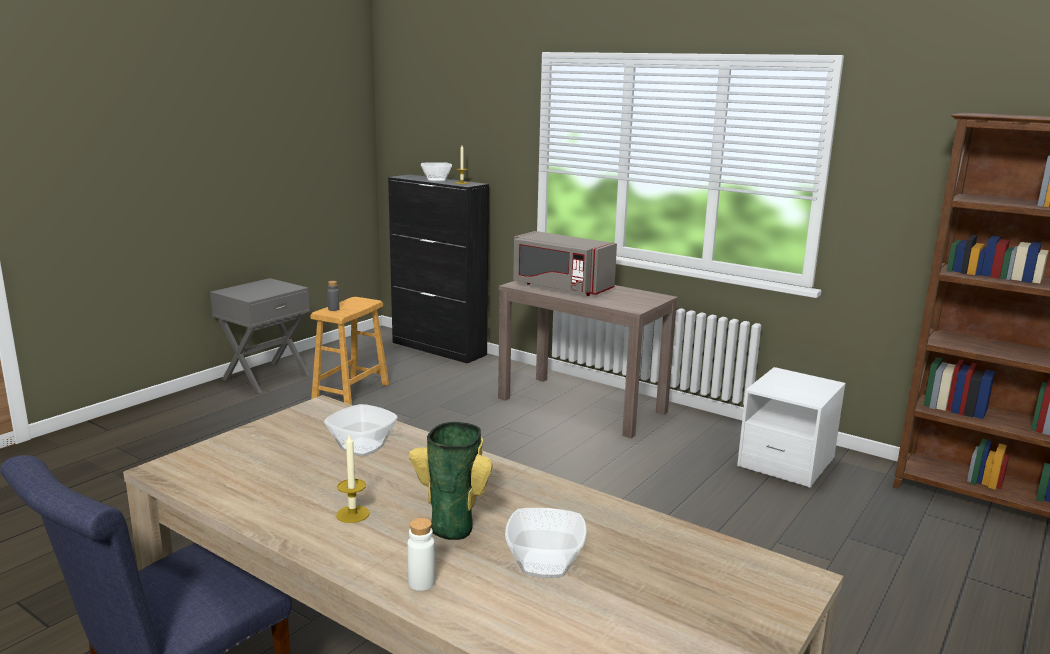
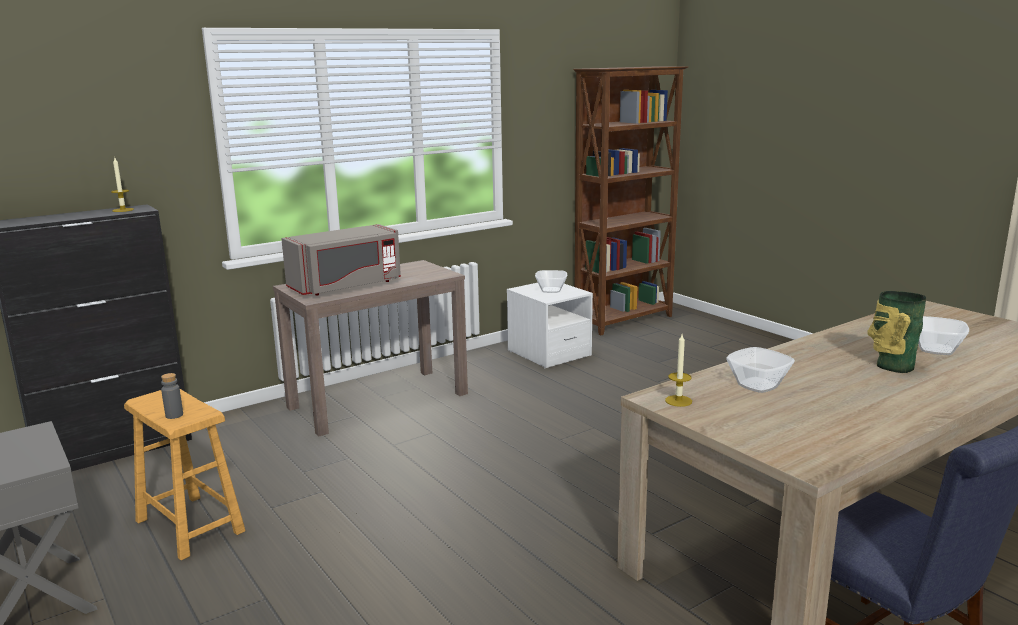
camera: 70 degrees left, 0 degrees up
(352, 514) = (885, 393): candle -> candle (678, 401)
(421, 583) = (975, 379): white bottle -> none
(436, 180) = (74, 216): bowl -> bowl (551, 290)

